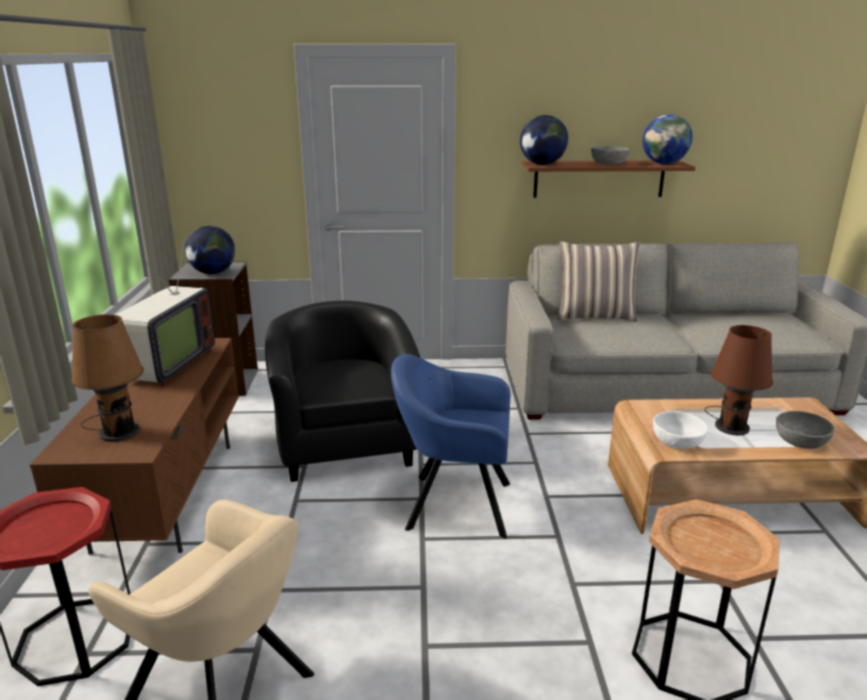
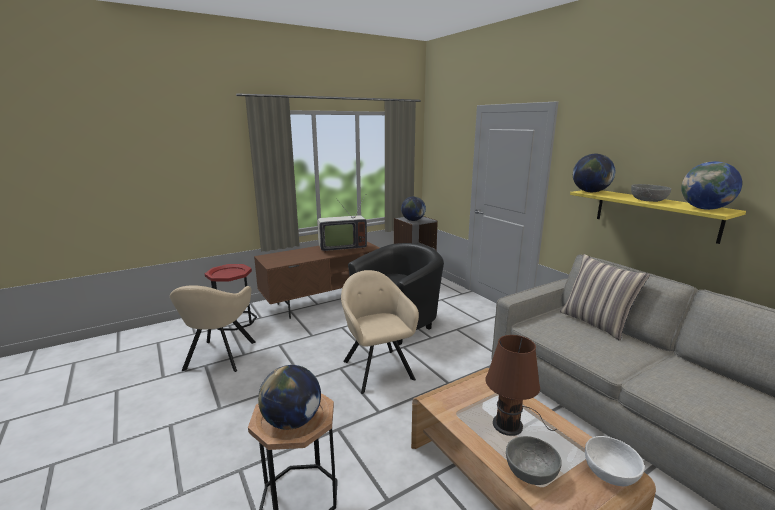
camera: 60 degrees right, 5 degrees down
(117, 430) = (284, 258): brown table lamp -> none
(454, 504) = (376, 368): blue armchair -> beige armchair
(599, 178) = (654, 214): brown shelf -> yellow shelf
(678, 441) = (452, 401): white bowl -> white bowl (610, 472)
(721, 544) = (292, 421): none -> globe

